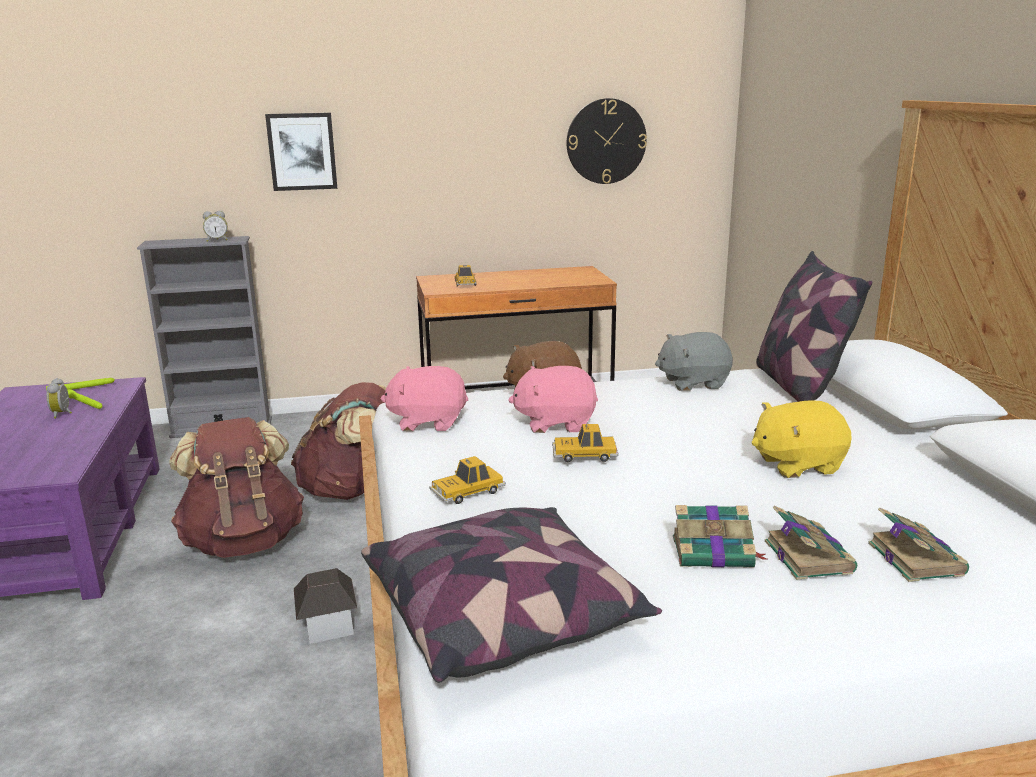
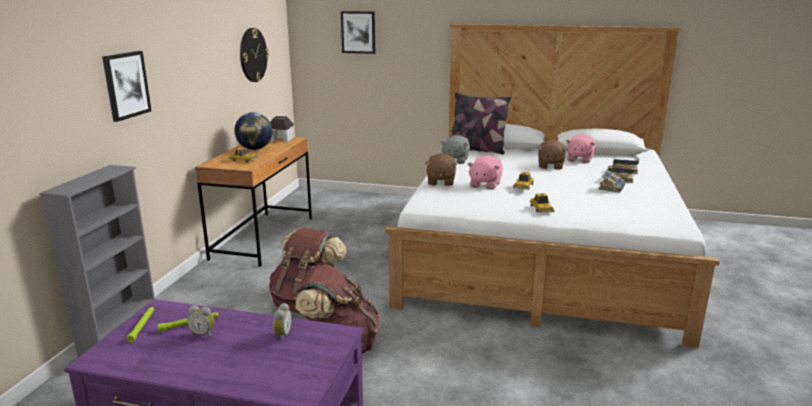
camera: 65 degrees left, 0 degrees up
(217, 240) = (109, 172): alarm clock -> alarm clock (282, 335)
(328, 626) = (459, 332): toy house -> toy house (281, 139)
(428, 422) = (453, 205): pink plush toy -> pink plush toy (579, 159)
(504, 617) = (642, 218): pillow -> none
(521, 277) = (255, 149): none -> globe
(797, 464) = (550, 166): yellow plush toy -> brown plush toy
(800, 115) = (358, 32): none -> picture

